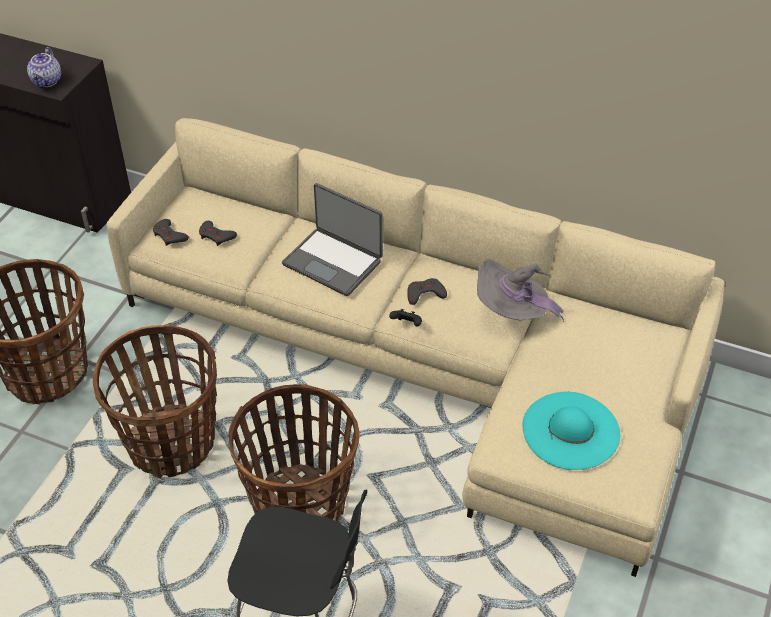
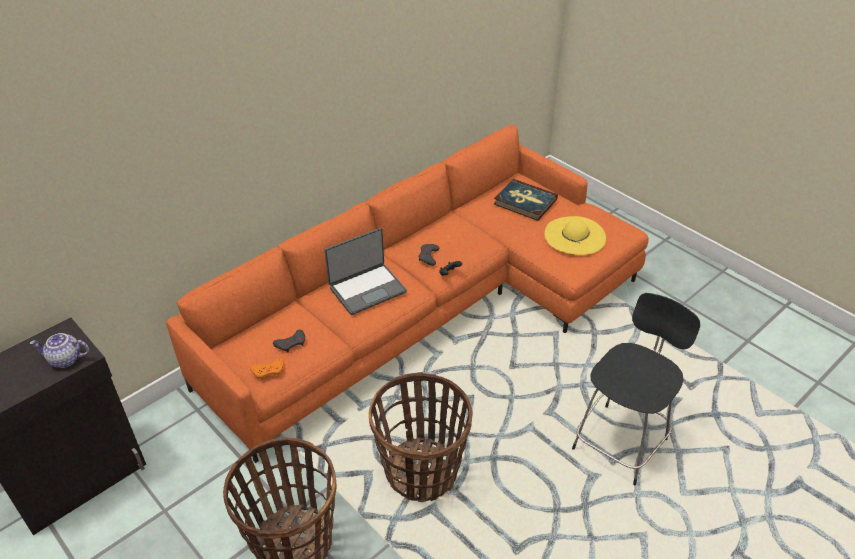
camera: 65 degrees left, 5 degrees down
(47, 81) = (65, 360): teapot -> teapot turned 150 degrees clockwise
(169, 236) = (268, 371): grey game controller -> orange game controller
(300, 504) = (516, 412): basket -> none
(427, 362) = (430, 309): beige sofa -> orange sofa
(512, 312) = (467, 227): grey hat -> none
(570, 430) = (575, 235): turquoise hat -> yellow hat
(608, 354) = (525, 202): none -> book

